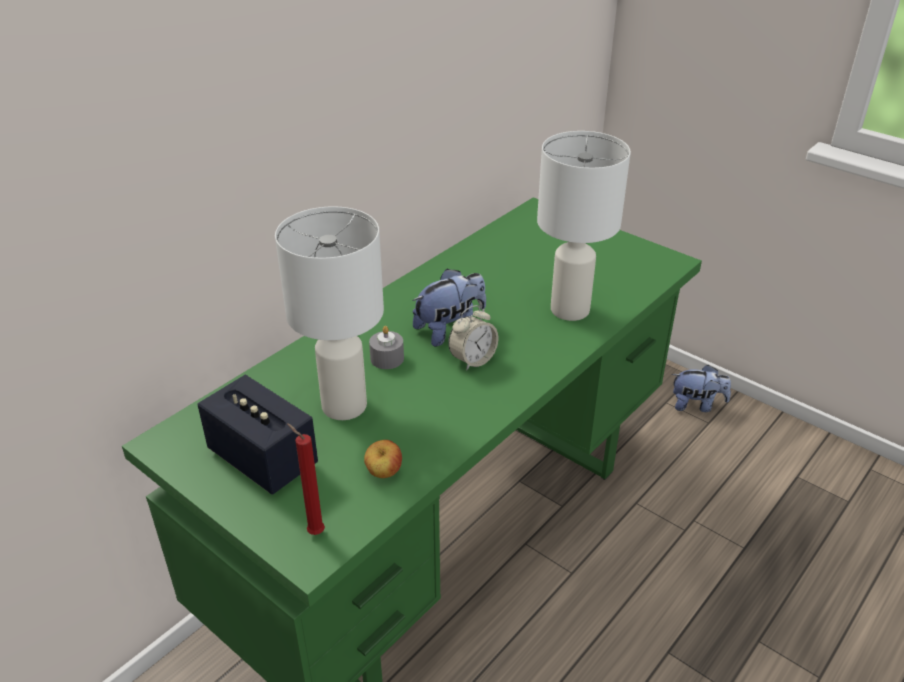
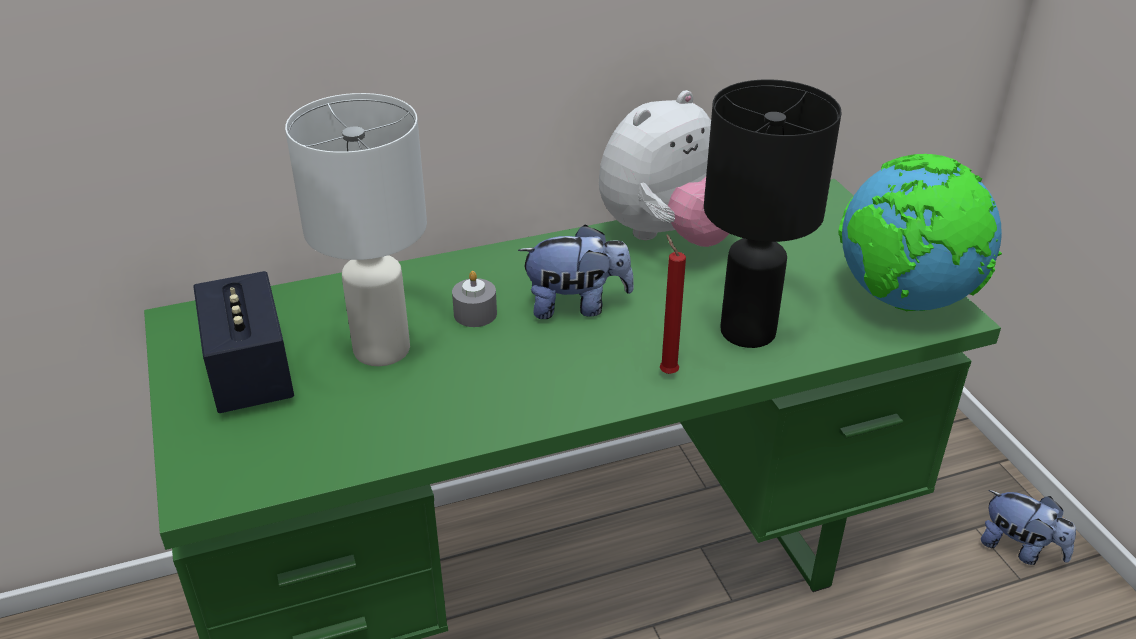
camera: 30 degrees right, 0 degrees up
(313, 532) = (225, 470): red candle -> red candle (666, 372)
(383, 473) = (351, 439): apple -> none
(467, 265) = (670, 237): none -> plush toy
(473, 360) = (569, 350): alarm clock -> none
(569, 309) = (747, 330): white table lamp -> black table lamp
(639, 261) = (904, 300): none -> globe

